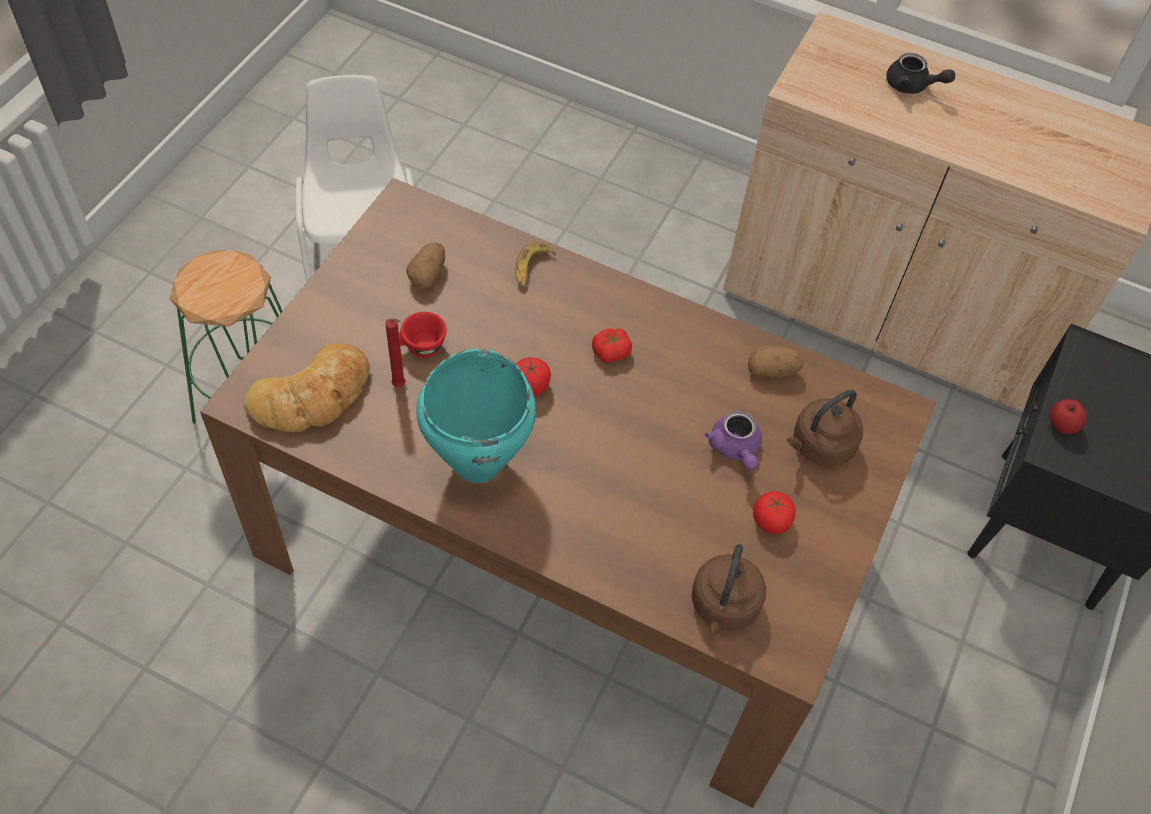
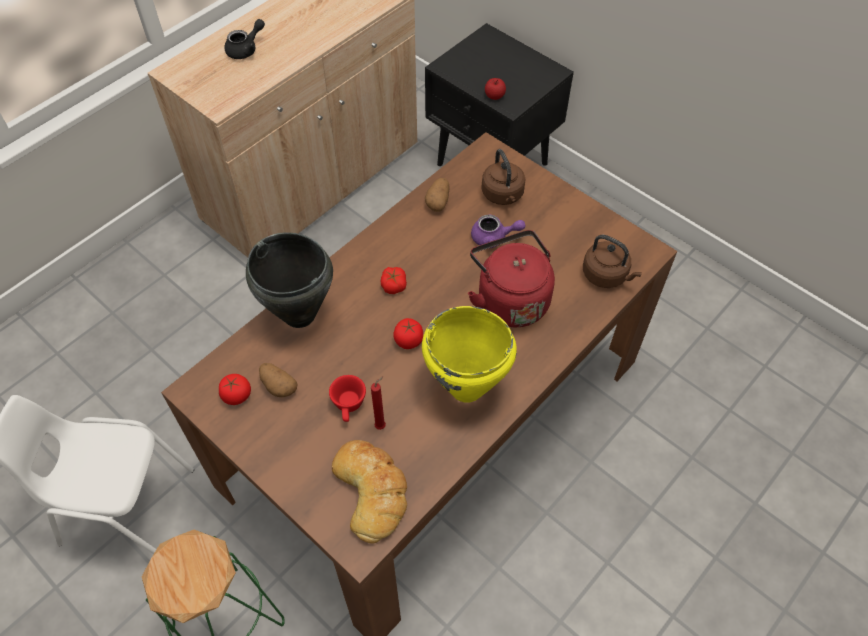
camera: 70 degrees left, 0 degrees up
(476, 464) = (467, 388): turquoise cooking pot -> yellow cooking pot
(531, 268) = (299, 315): banana -> black cooking pot
(634, 488) = (510, 299): none -> red kettle
(770, 521) = (551, 235): tomato -> tomato (237, 395)

